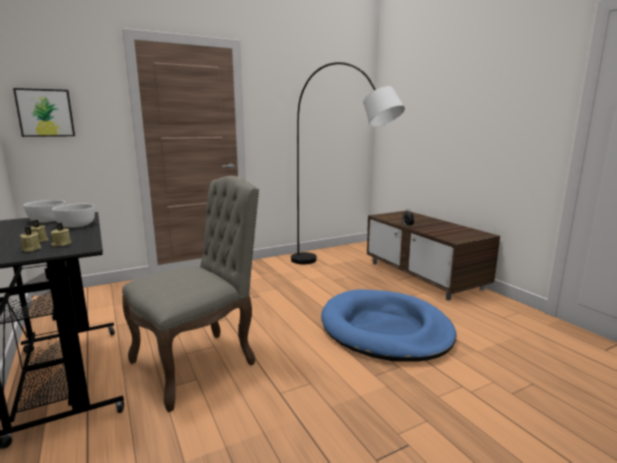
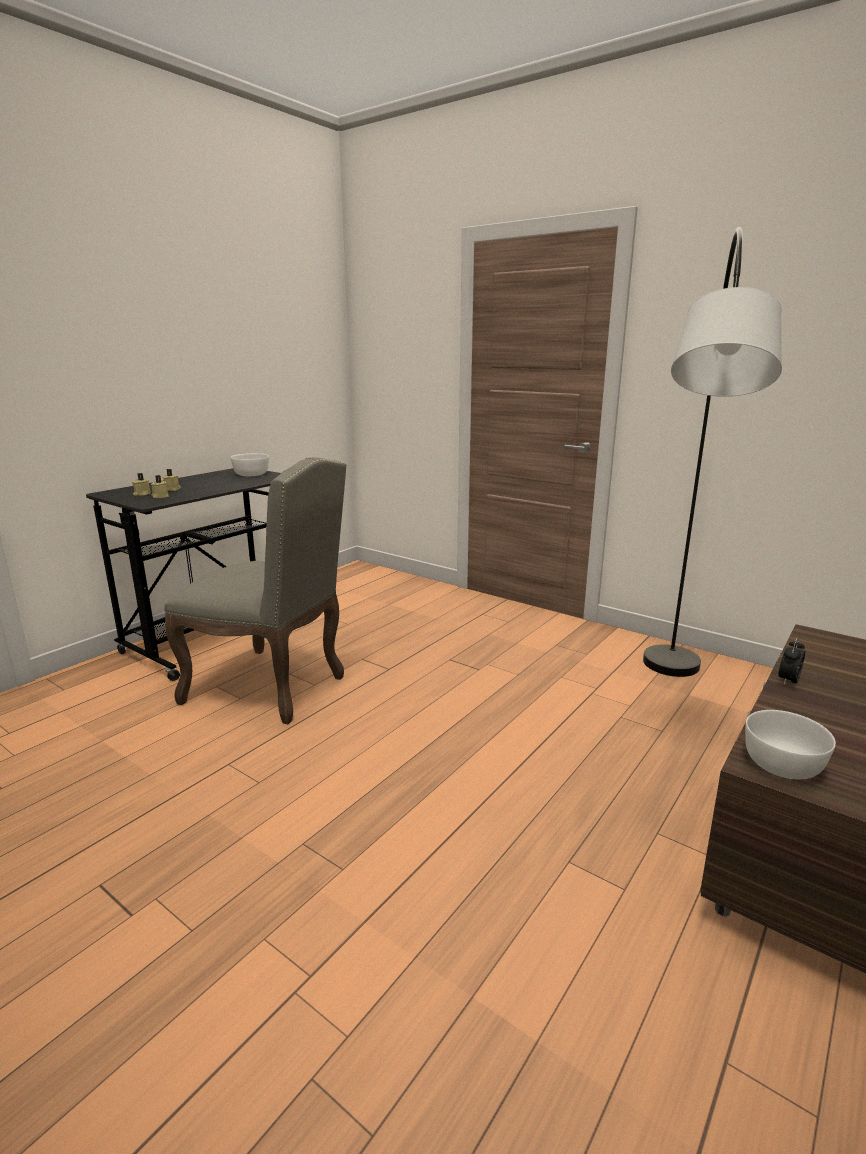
camera: 65 degrees right, 5 degrees up
(45, 113) = (381, 352): picture -> none
(77, 224) = (237, 484): white bowl -> white bowl (783, 764)
(385, 329) = (468, 826): blue dog bed -> none

